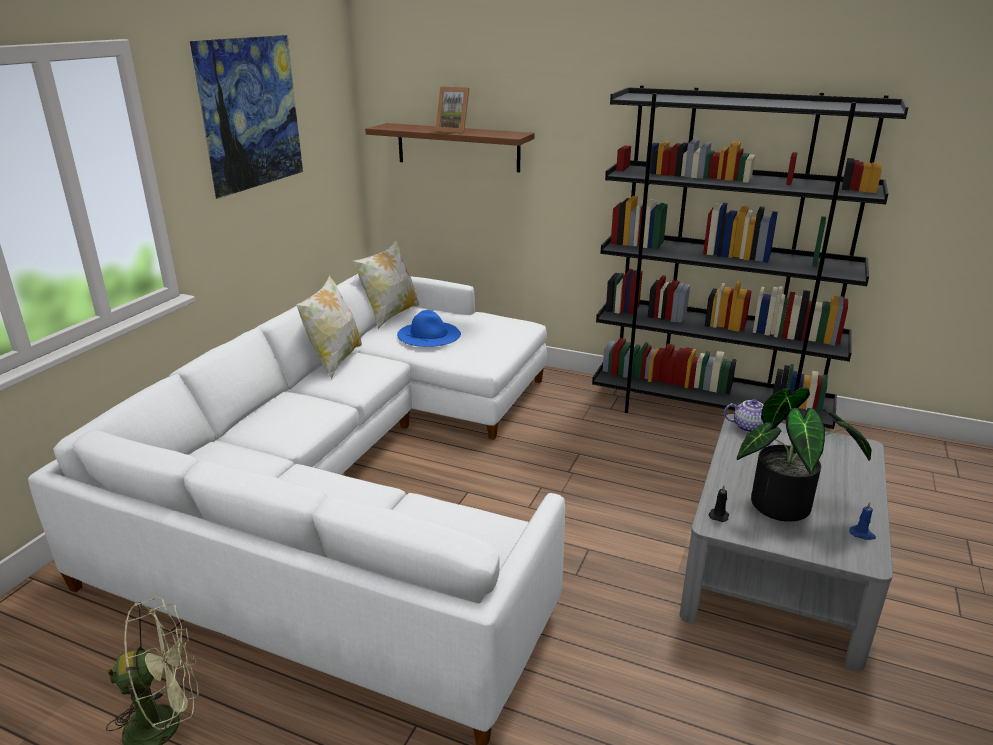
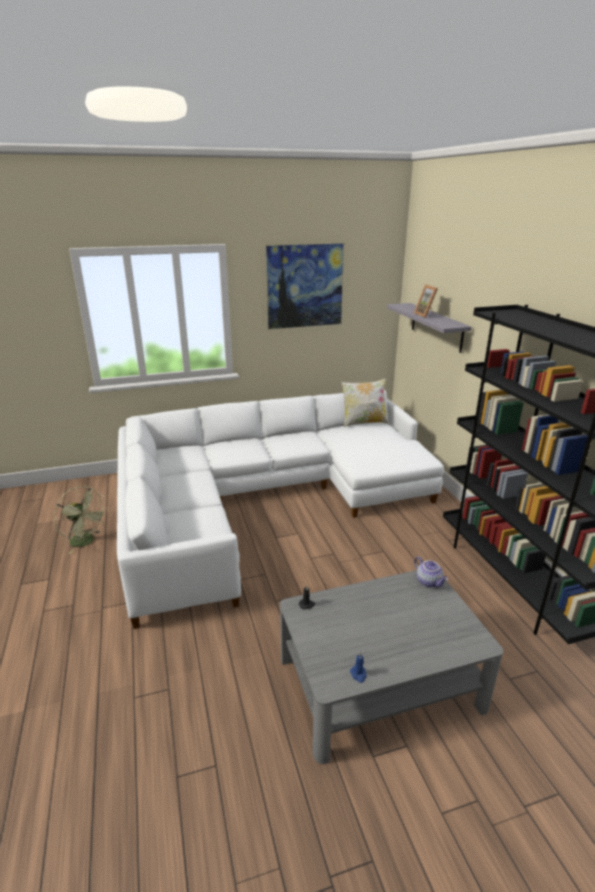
camera: 50 degrees right, 0 degrees up
(334, 360) = (297, 433): pillow -> none
(429, 334) = (359, 439): blue hat -> none
(458, 147) = (436, 327): brown shelf -> grey shelf
(788, 508) = (349, 630): potted plant -> none

